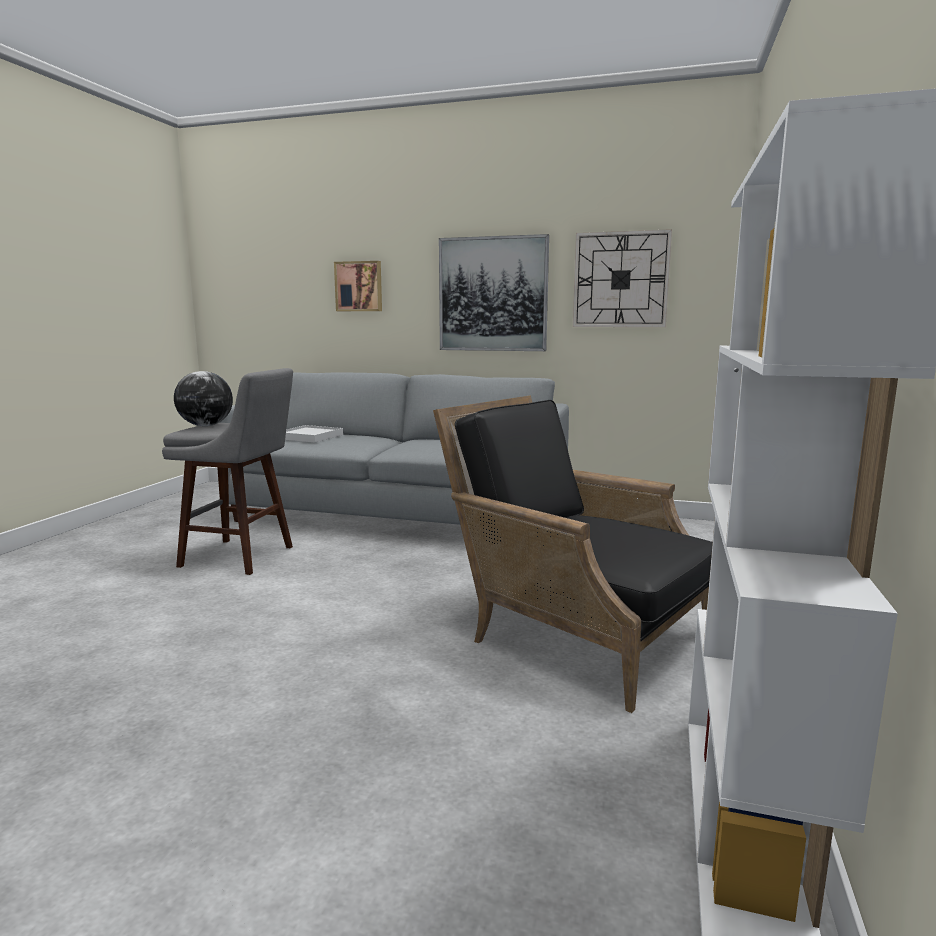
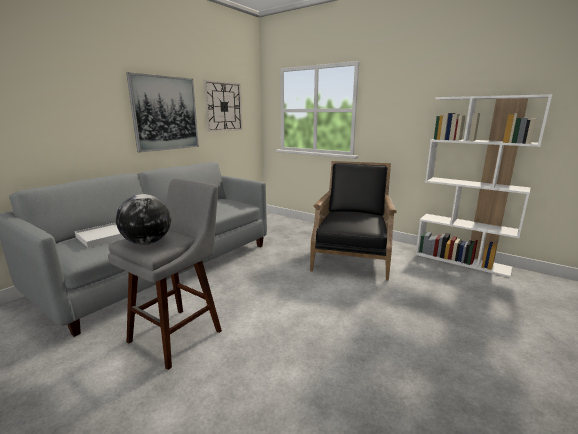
camera: 70 degrees left, 5 degrees up
(359, 286) = (59, 105): picture -> none
(572, 633) = (352, 256): black armchair -> black armchair turned 135 degrees clockwise

